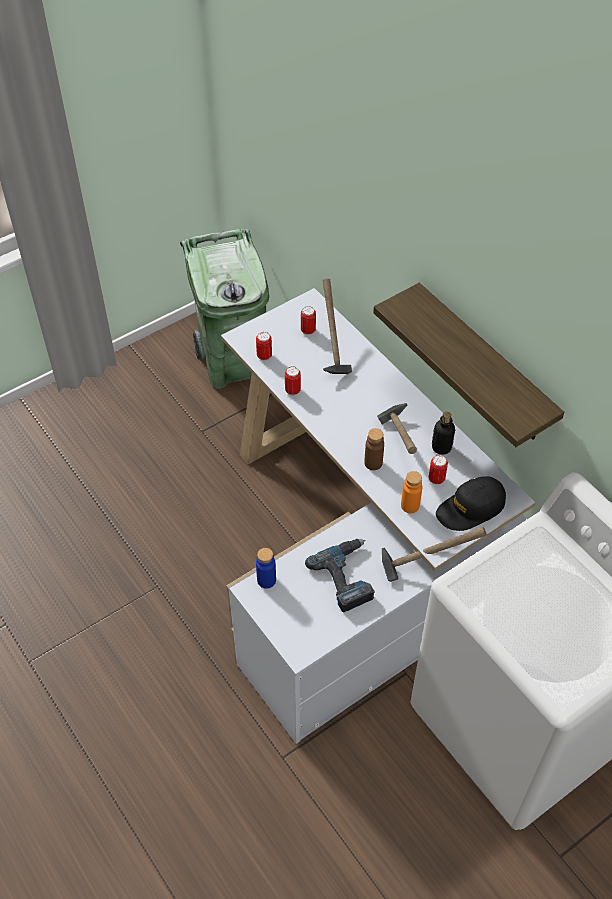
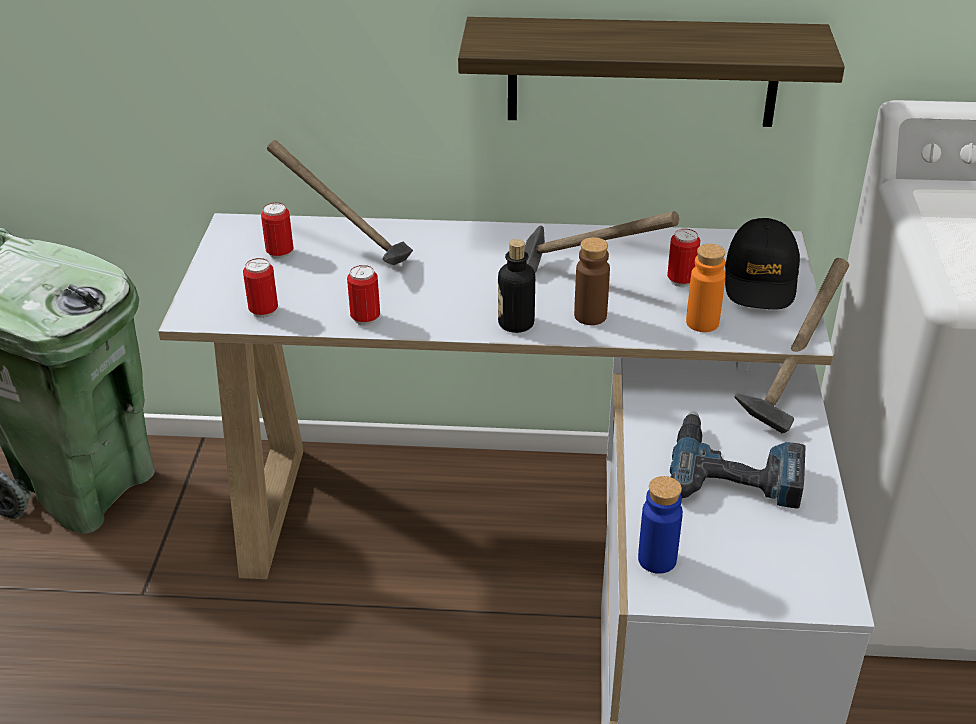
camera: 50 degrees left, 15 degrees down
(441, 447) = (632, 252): bottle -> bottle (516, 323)

